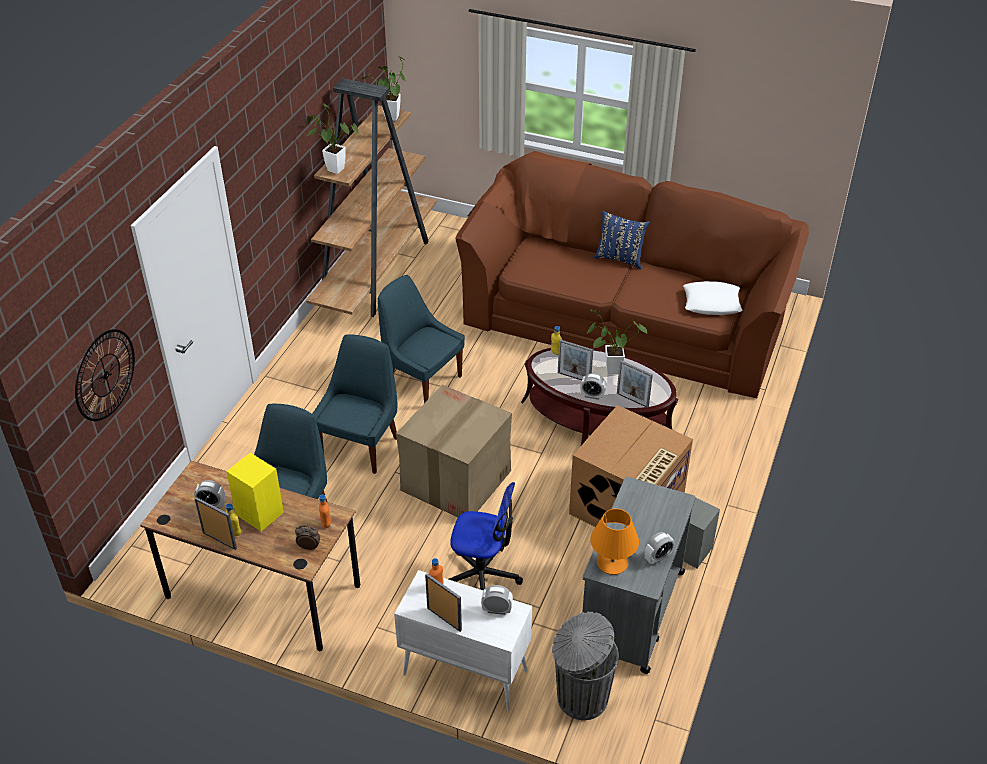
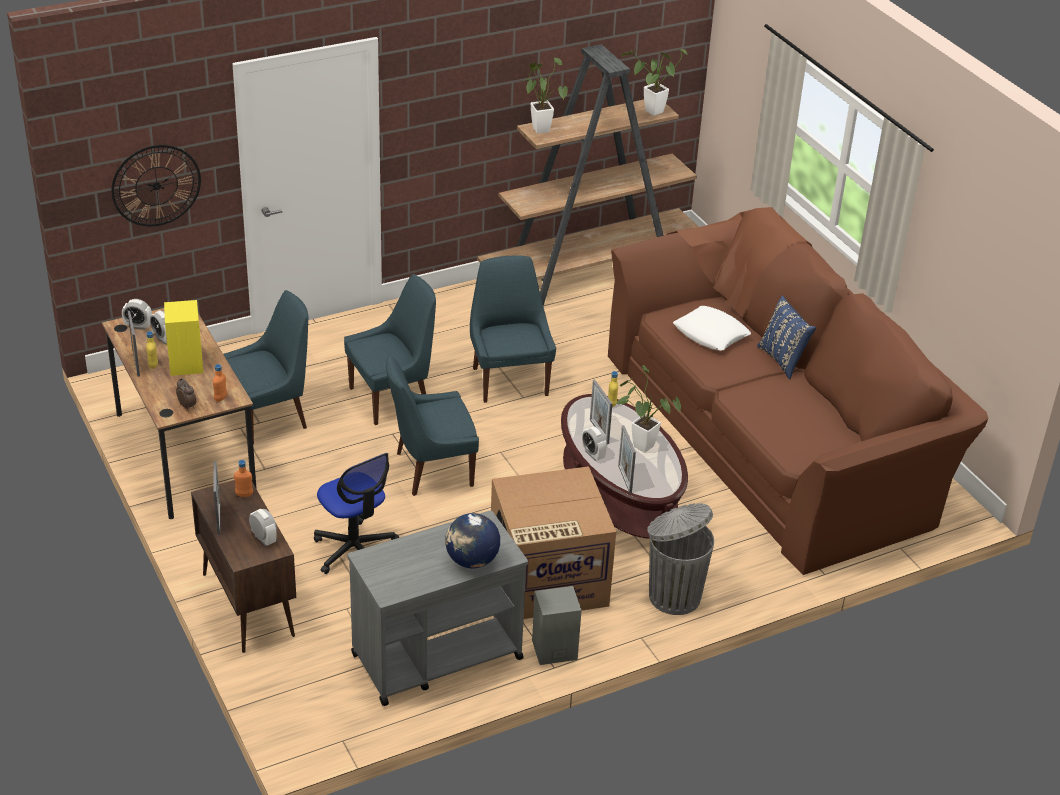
camera: 40 degrees right, 5 degrees down
(455, 481) = (430, 470): cardboard box -> blue chair
(463, 672) = (247, 604): white cabinet -> brown cabinet
(580, 698) = (307, 684): grey trash can -> grey trash can (673, 595)
(611, 563) = (383, 560): orange table lamp -> none
(657, 558) = (425, 581): alarm clock -> alarm clock (138, 326)
(664, 521) = (472, 561): none -> globe
(711, 303) = (816, 444): white pillow -> white pillow (711, 334)

